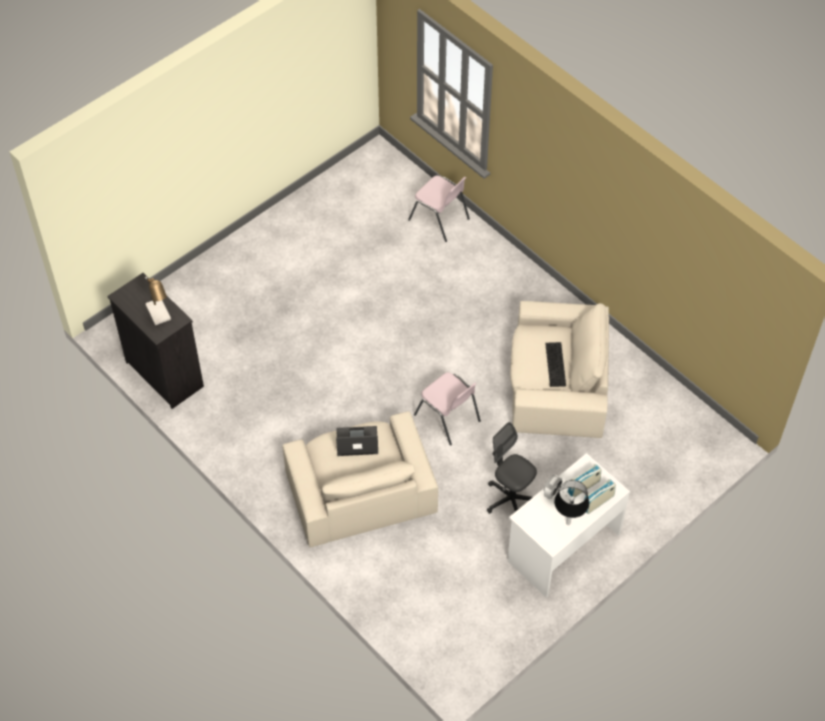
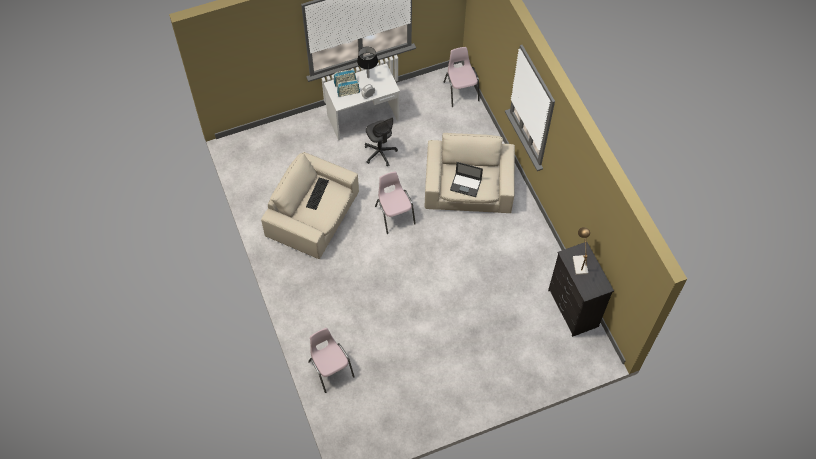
camera: 160 degrees left, 5 degrees up
(433, 648) = (461, 91): none -> pink chair

